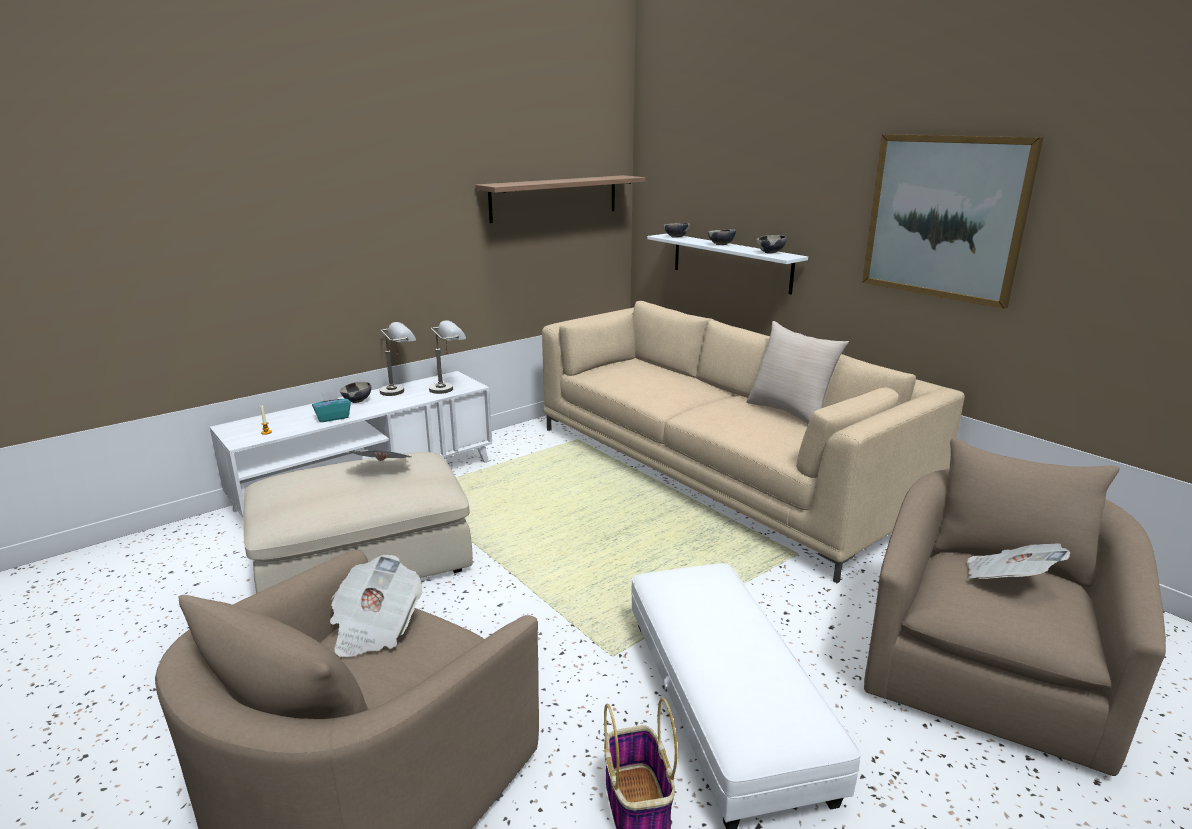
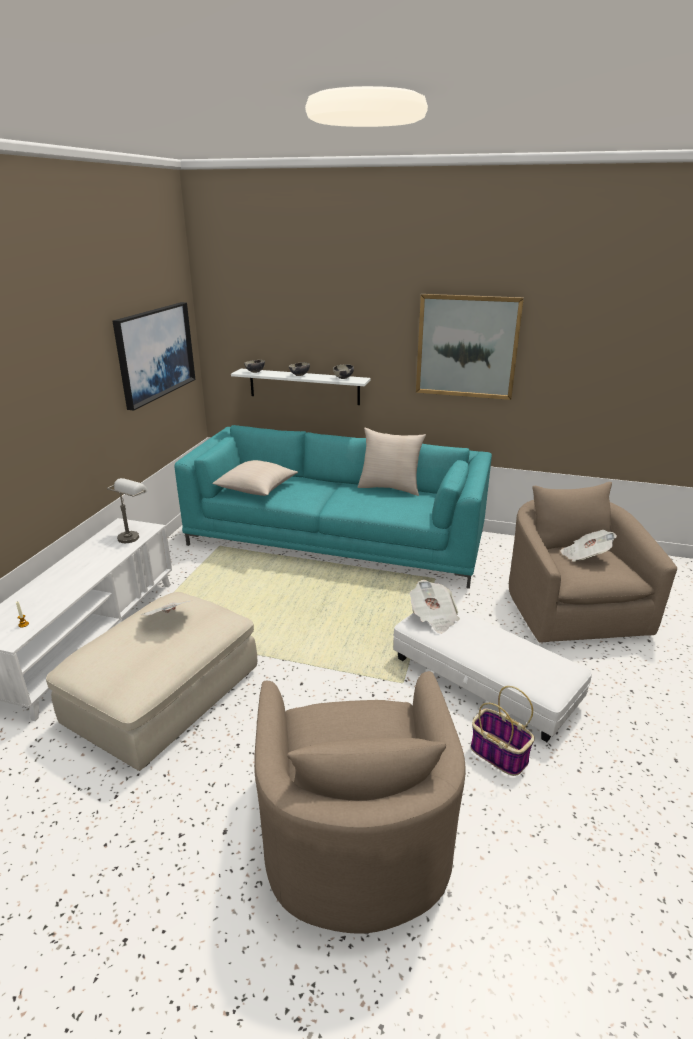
camera: 35 degrees left, 5 degrees up
(333, 417) = (67, 591): turquoise tissue box -> none
(357, 401) = (68, 570): bowl -> none
(375, 627) = (327, 725): newspaper -> newspaper (433, 617)
(400, 390) = (92, 549): grey table lamp -> none
(554, 198) = (155, 353): shelf -> picture
(625, 376) = (256, 488): none -> beige pillow
(716, 470) = (336, 539): beige sofa -> turquoise sofa

